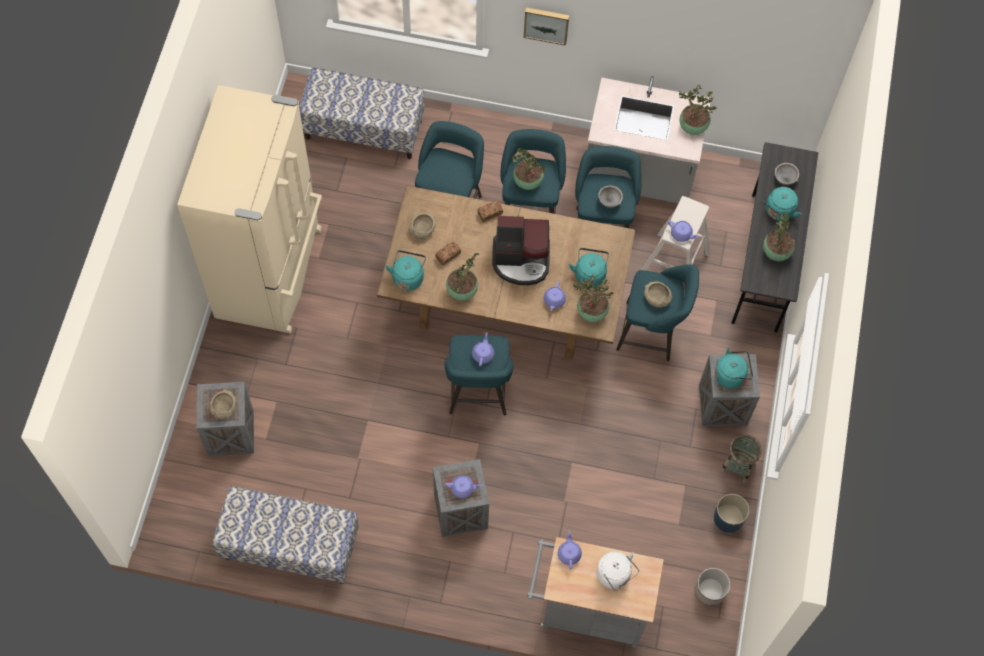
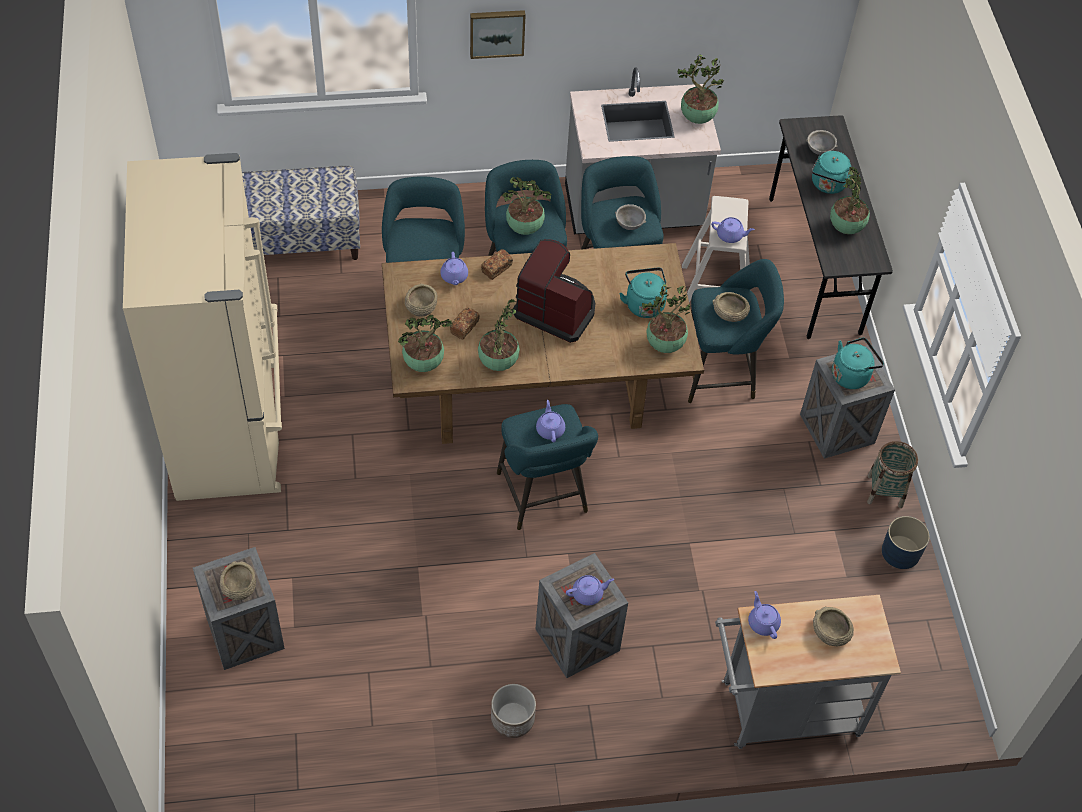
camera: 20 degrees left, 10 degrees down
(290, 546) = (375, 750): bench -> none
(408, 277) = (424, 363): turquoise kettle -> potted plant
(521, 260) = (556, 309): coffee machine -> coffee machine turned 135 degrees counterclockwise
(554, 300) = (614, 343): purple teapot -> purple teapot (454, 277)
(615, 576) = (830, 631): white kettle -> beige bowl
(710, 590) = (917, 641): planter -> planter (512, 718)

